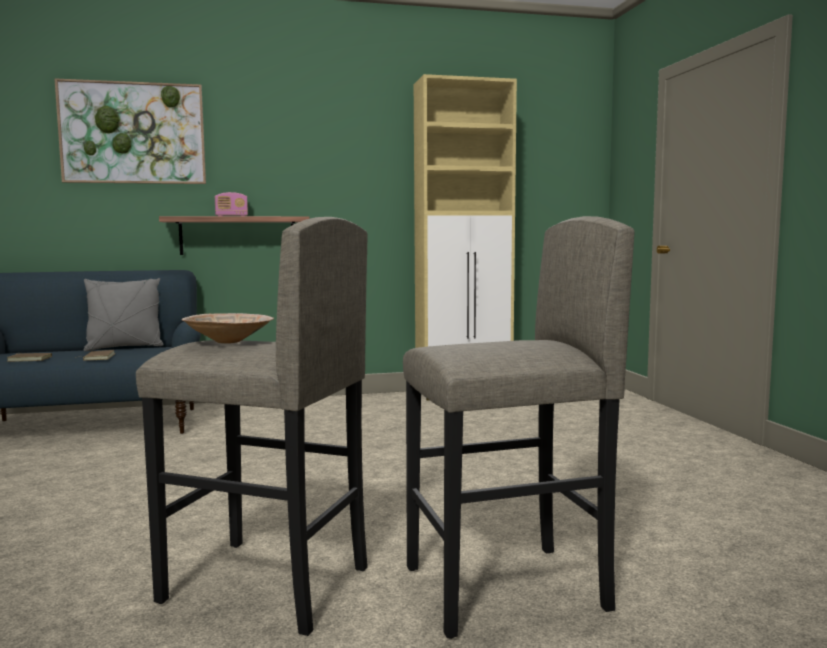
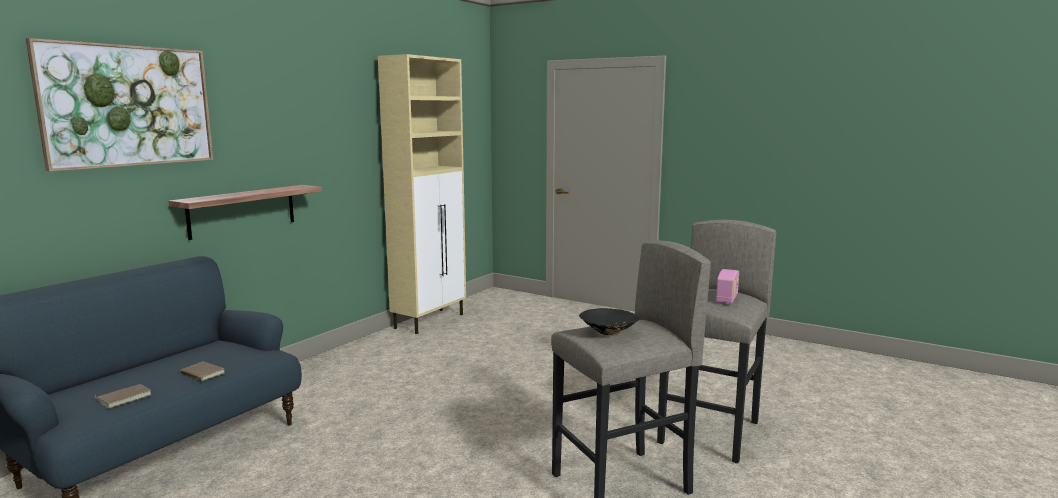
camera: 45 degrees left, 5 degrees up
(125, 347) = (176, 356): grey pillow -> none
(230, 342) = (609, 332): beige bowl -> black bowl
(231, 216) = (244, 193): radio -> radio (727, 299)

